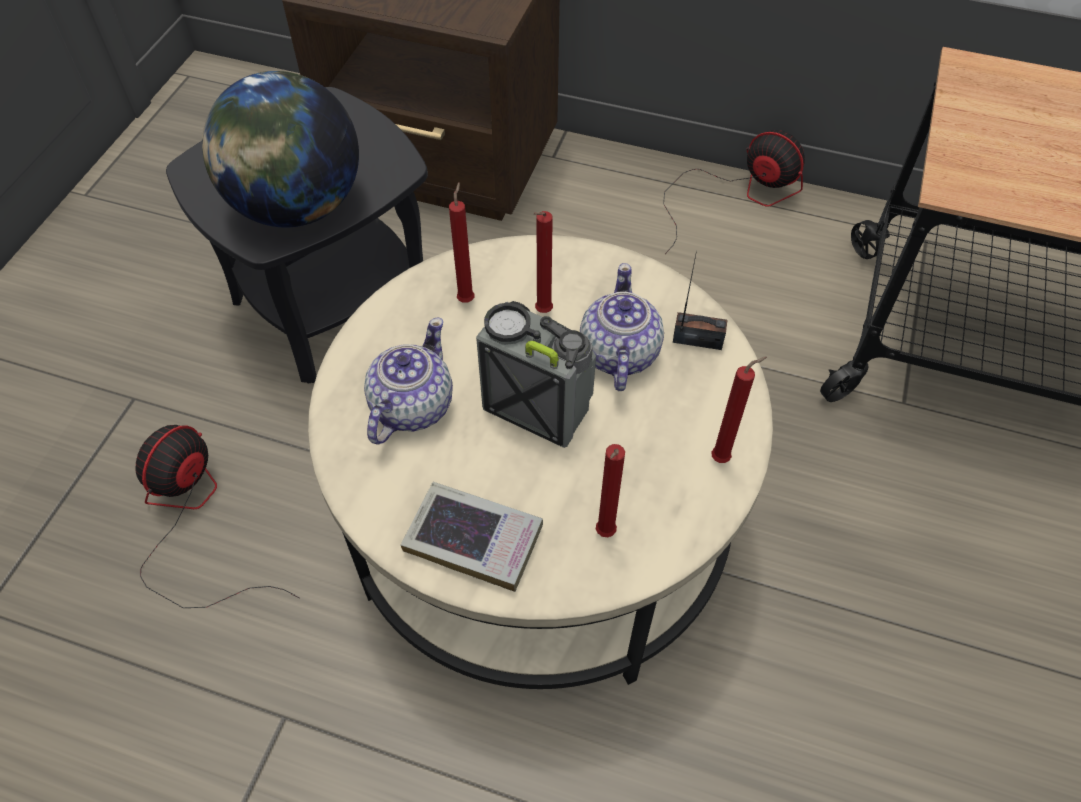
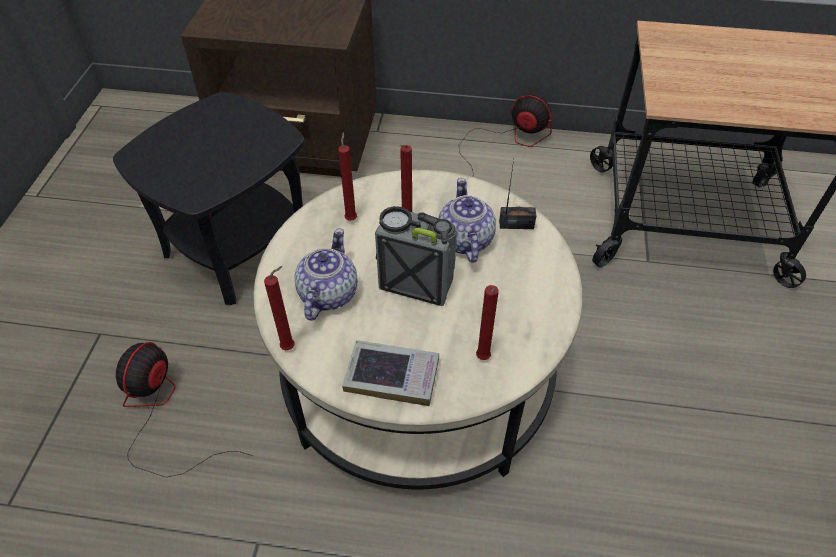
camera: 10 degrees left, 5 degrees down
(297, 207) = (215, 173): globe -> none
(723, 458) = (551, 298): red candle -> red candle (290, 347)

